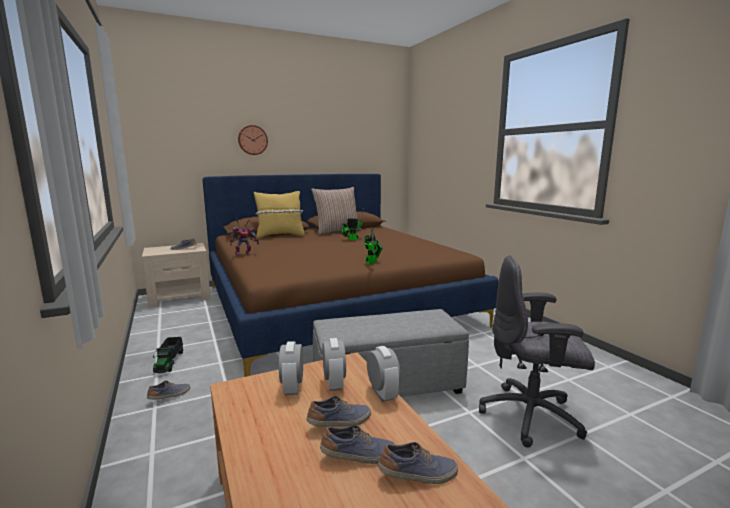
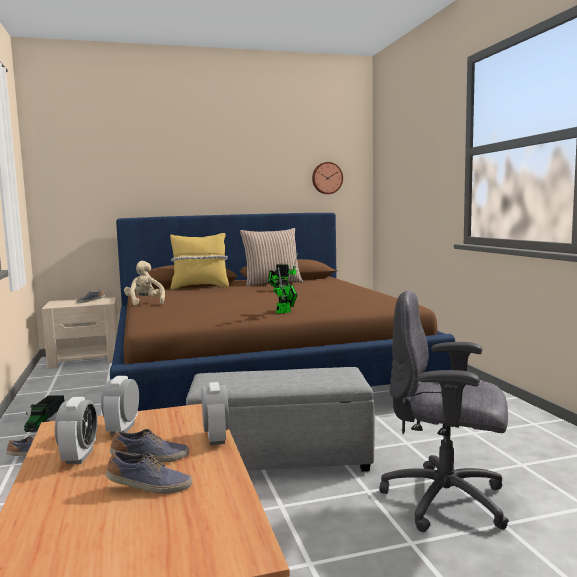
camera: 10 degrees right, 5 degrees down
(244, 253) = (145, 303): toy robot -> beige plush toy
(252, 140) = (176, 175): wall clock -> wall clock (327, 178)
(334, 383) = (170, 427): alarm clock -> alarm clock (79, 456)
(418, 475) = (199, 506): shoe -> none

